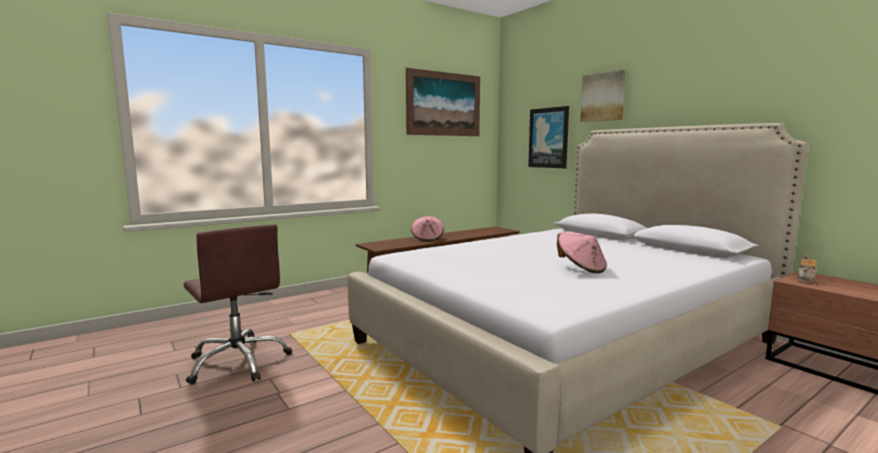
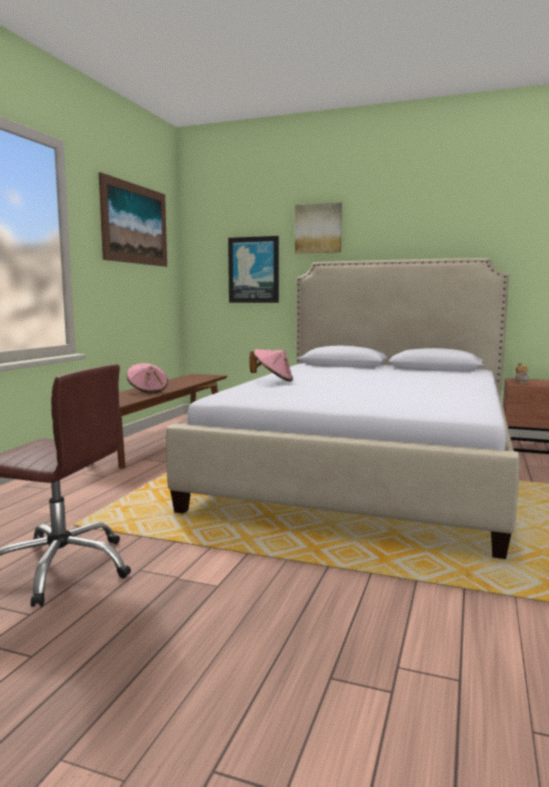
camera: 35 degrees left, 0 degrees up
(581, 268) = (409, 387): pink hat -> pink hat (273, 380)

